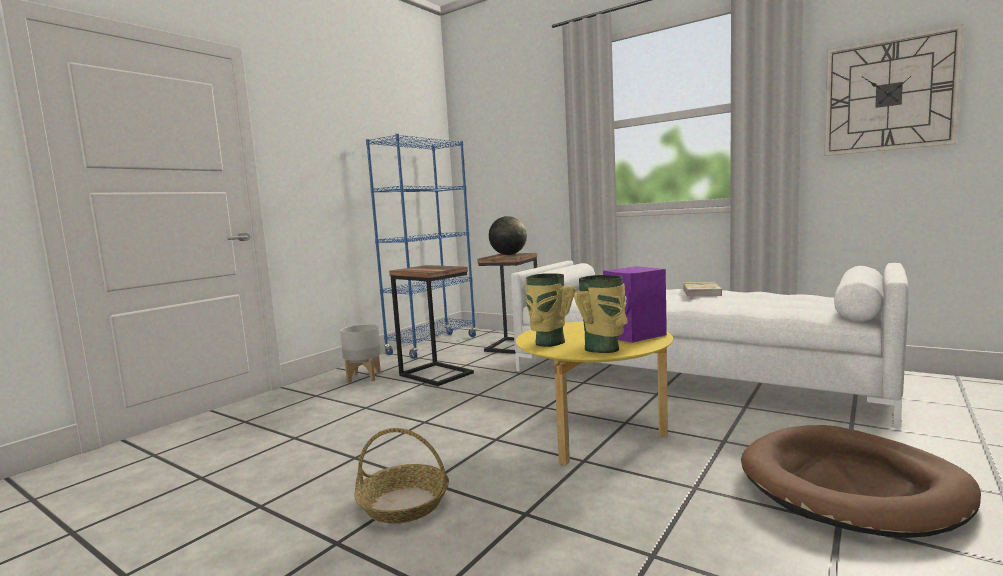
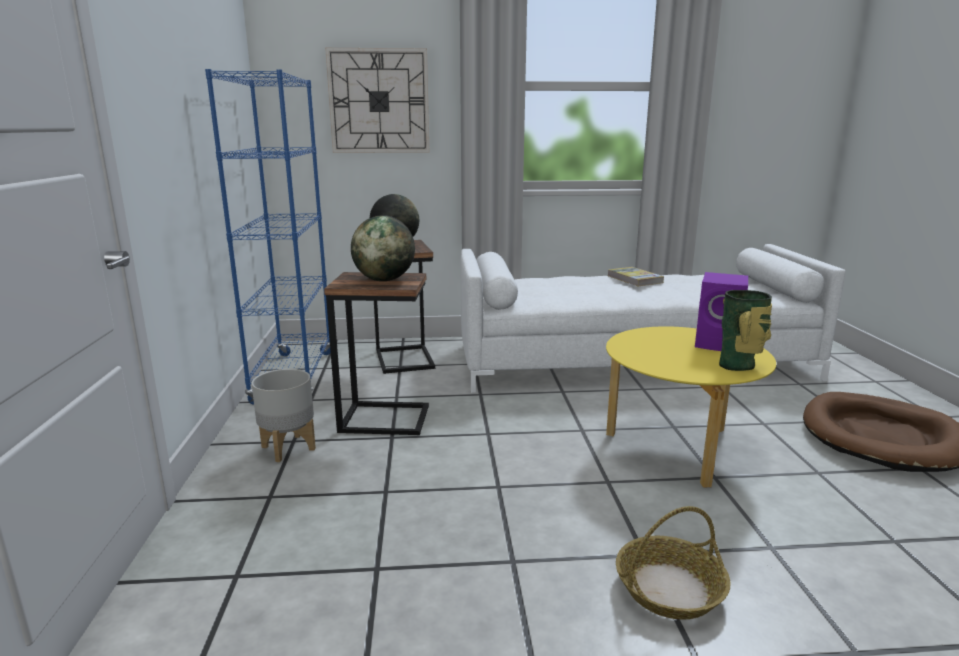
camera: 40 degrees left, 10 degrees up
(430, 268) = (384, 280): none -> globe
(548, 343) = (674, 367): vase -> none
(888, 95) = (765, 97): wall clock -> wall clock (379, 101)

